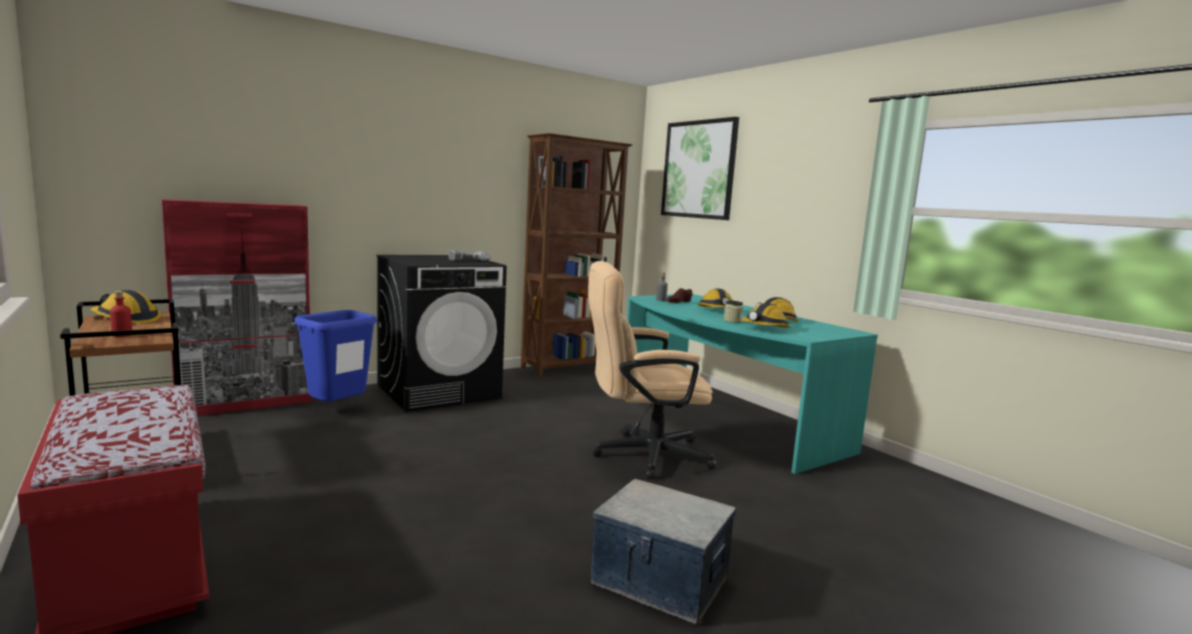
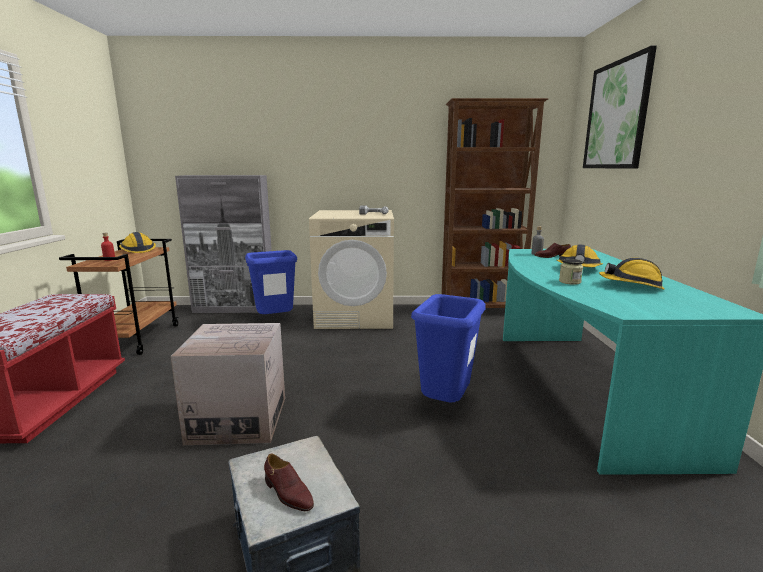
camera: 35 degrees right, 5 degrees up
(246, 404) = (235, 309): red cabinet -> grey cabinet
(439, 391) = (356, 316): black washing machine -> beige washing machine
(458, 512) = (238, 419): none -> cardboard box
(641, 455) = (445, 405): beige office chair -> blue trash can
(680, 515) = (288, 493): none -> brown shoe
(764, 328) = (592, 294): hard hat -> none

